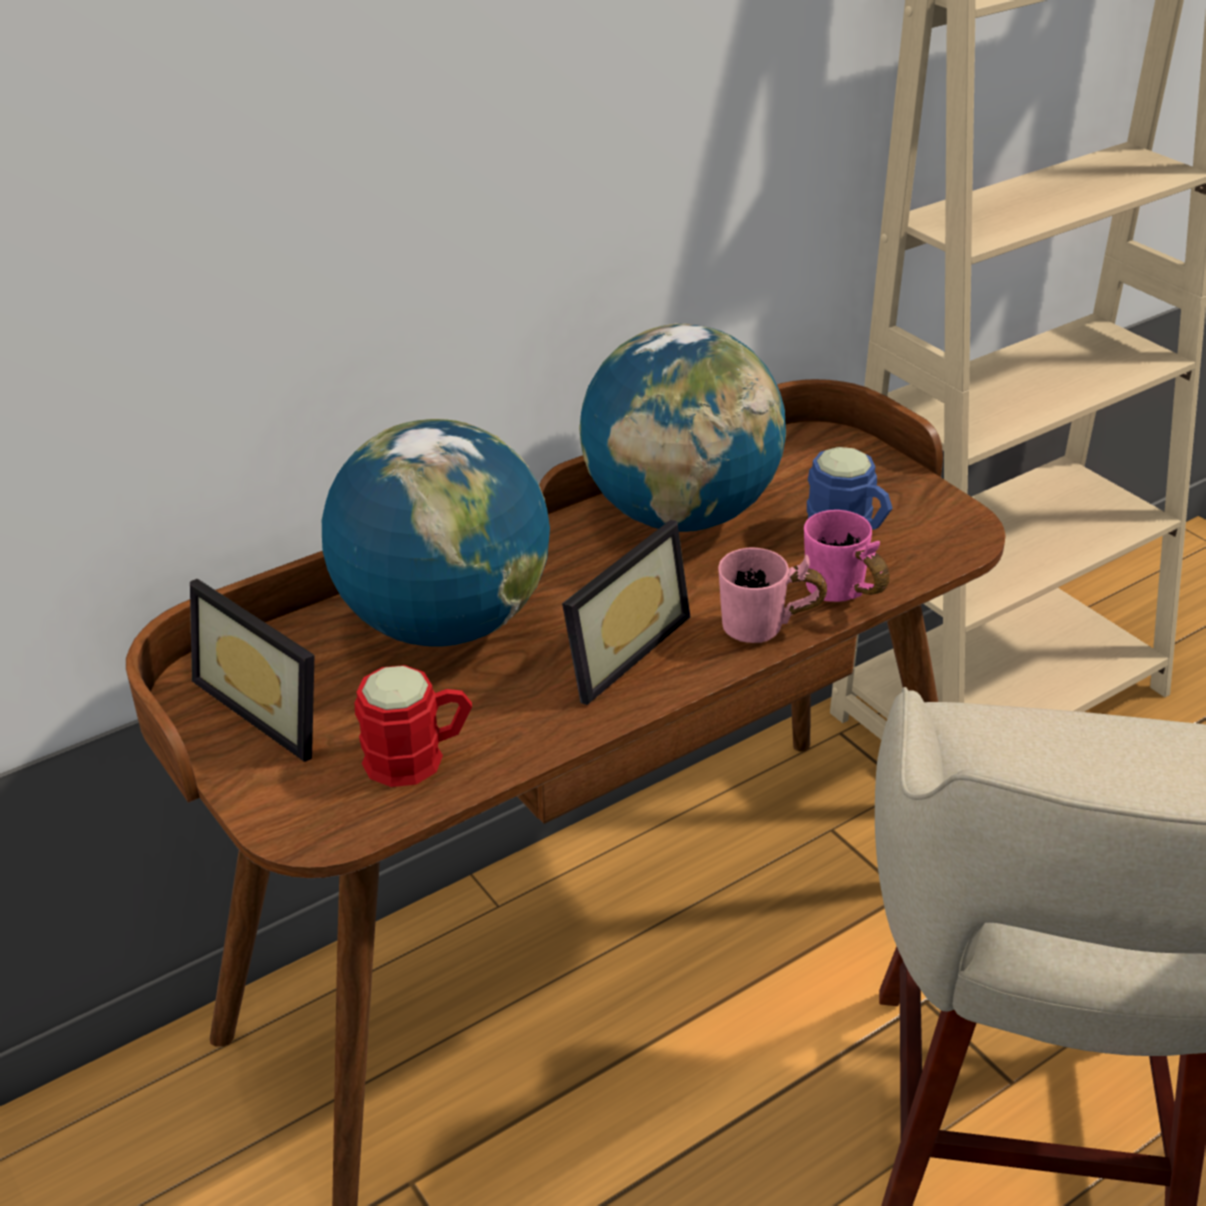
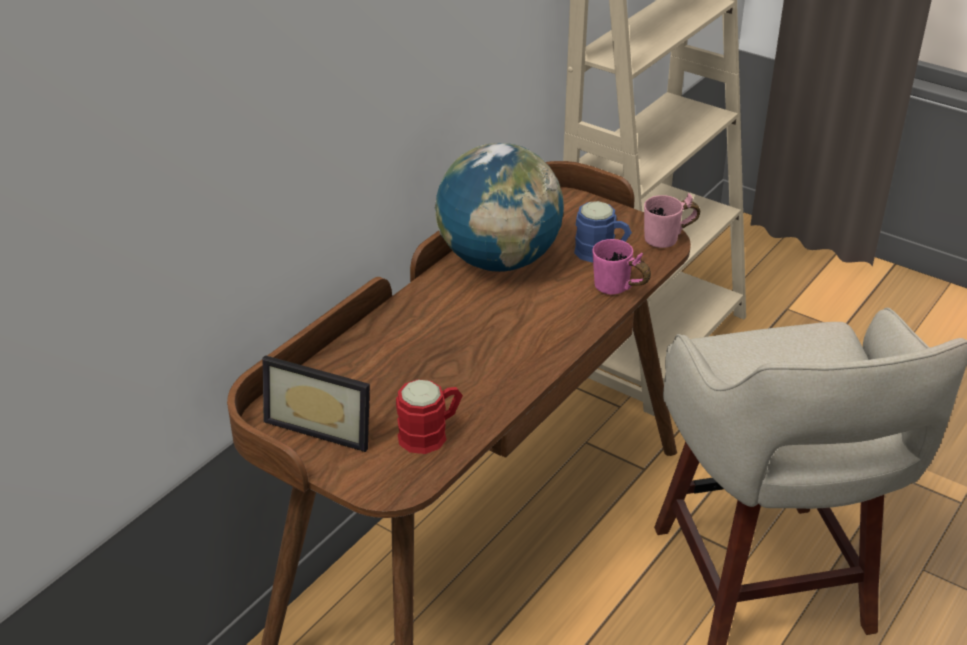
camera: 20 degrees left, 0 degrees up
(444, 624) = (397, 355): globe -> none
(614, 648) = (506, 347): picture frame -> none
(766, 633) = (587, 320): pink mug -> pink mug (669, 242)

